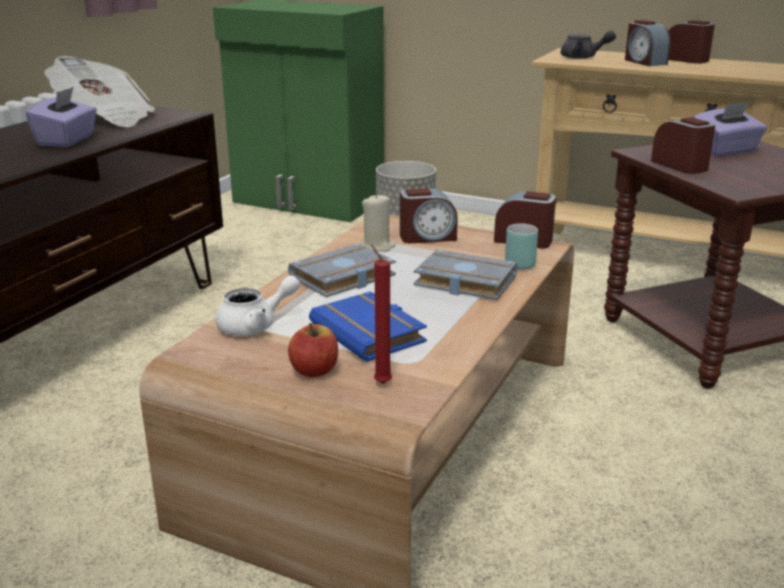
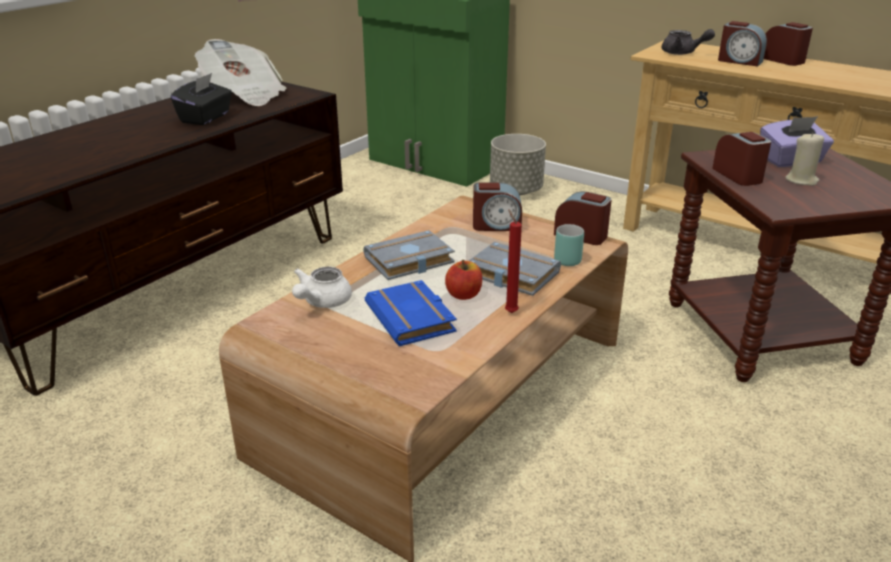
camera: 10 degrees right, 5 degrees up
(67, 140) = (206, 118): purple tissue box -> black tissue box
(256, 325) = (322, 302): white teapot -> white teapot turned 135 degrees clockwise
(314, 370) = (355, 350): apple -> apple (464, 294)
(377, 246) = (449, 232): beige candle -> beige candle (801, 180)
(381, 382) = (405, 367): red candle -> red candle (510, 311)
(644, 62) = (739, 61): alarm clock -> alarm clock turned 45 degrees counterclockwise

